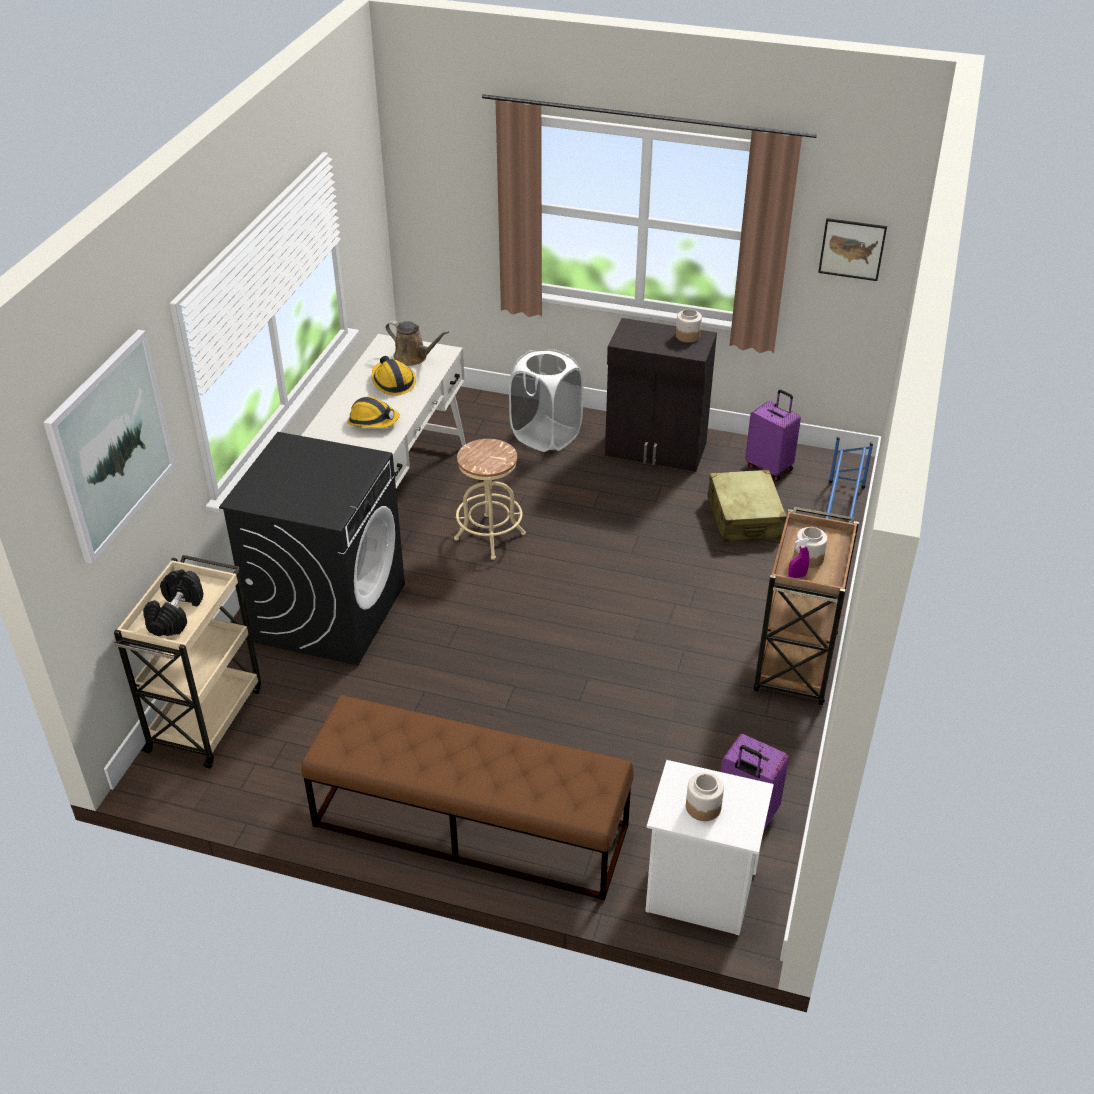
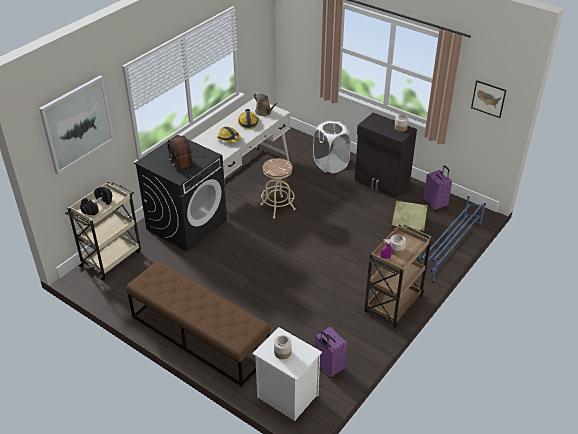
camera: 20 degrees right, 0 degrees up
(322, 477) = (184, 159): none -> radio

